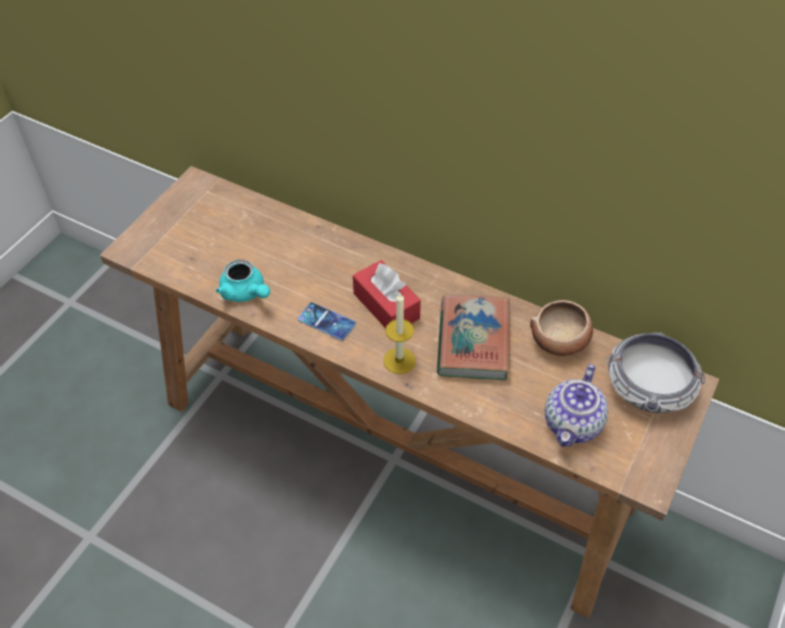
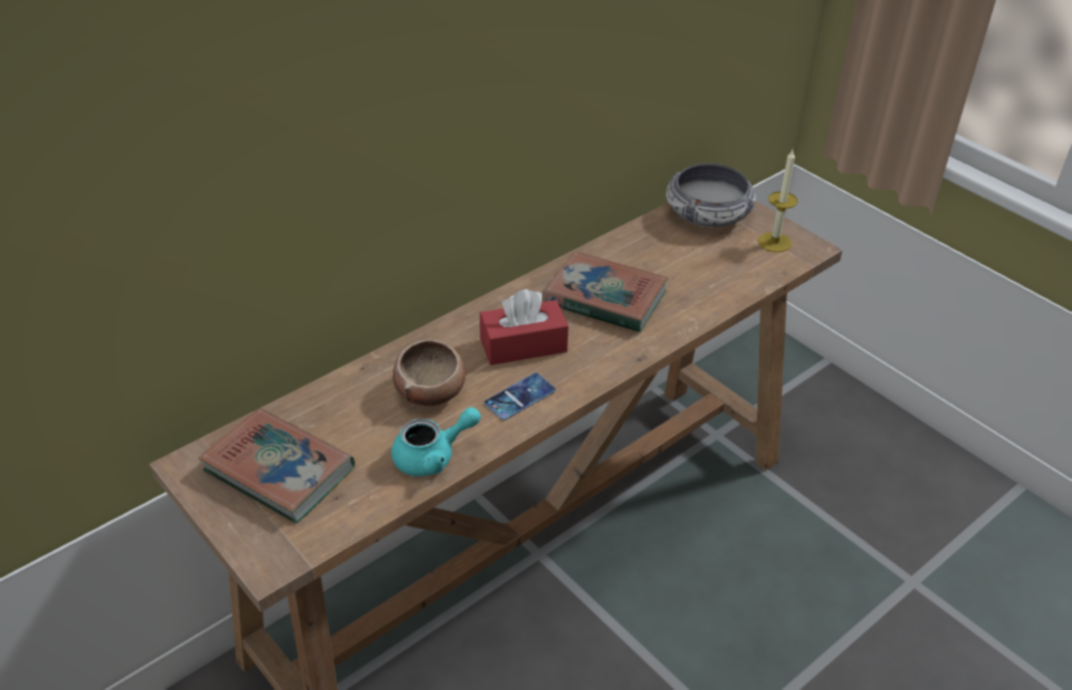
camera: 70 degrees left, 10 degrees down
(205, 223) = (279, 470): none -> book
(399, 360) = (605, 356): candle -> candle (774, 242)
(560, 340) = (633, 245): bowl -> bowl (431, 391)
(573, 424) = (733, 268): teapot -> none

